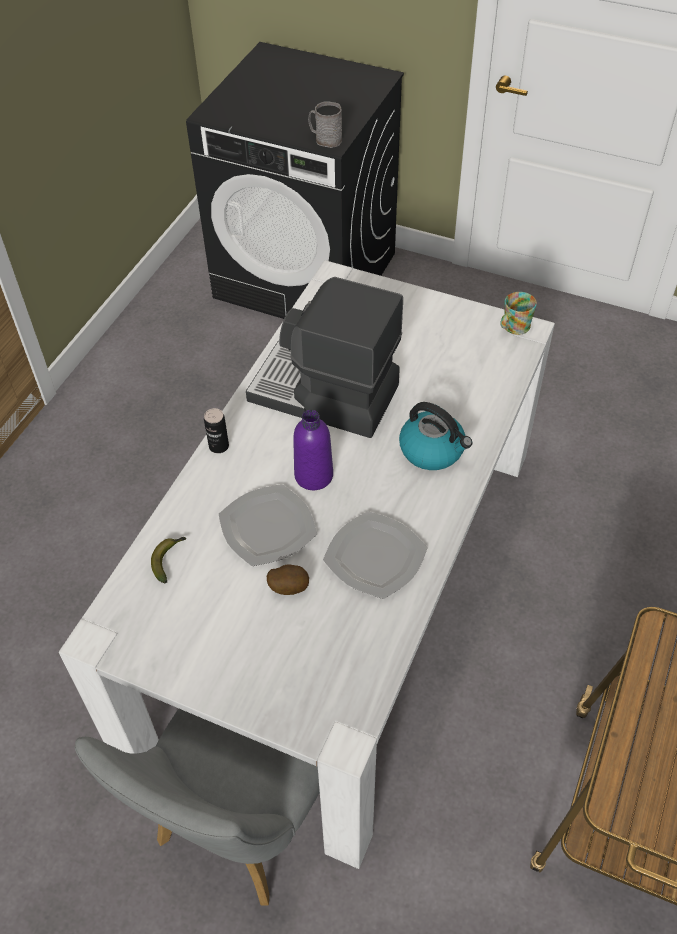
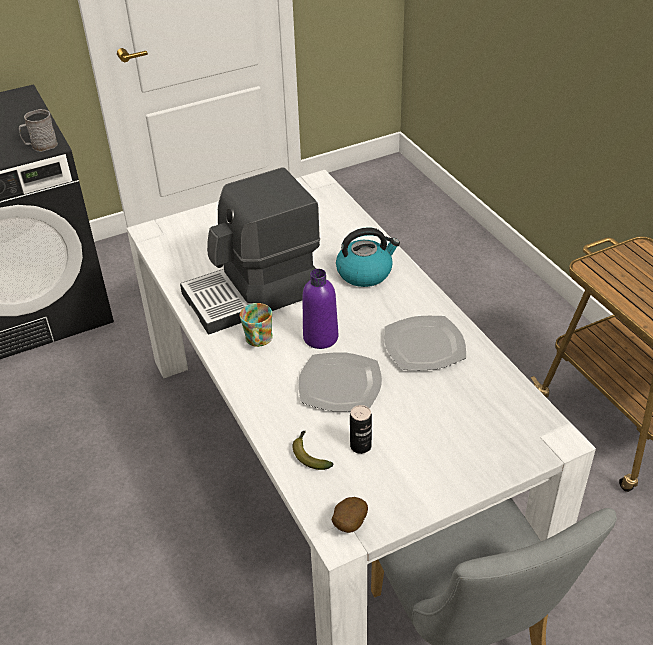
camera: 50 degrees left, 10 degrees down
(219, 446) = (232, 371): can -> can (360, 446)
(289, 587) = (405, 401): potato -> potato (348, 524)
(513, 327) = (307, 185): mug -> mug (258, 340)

